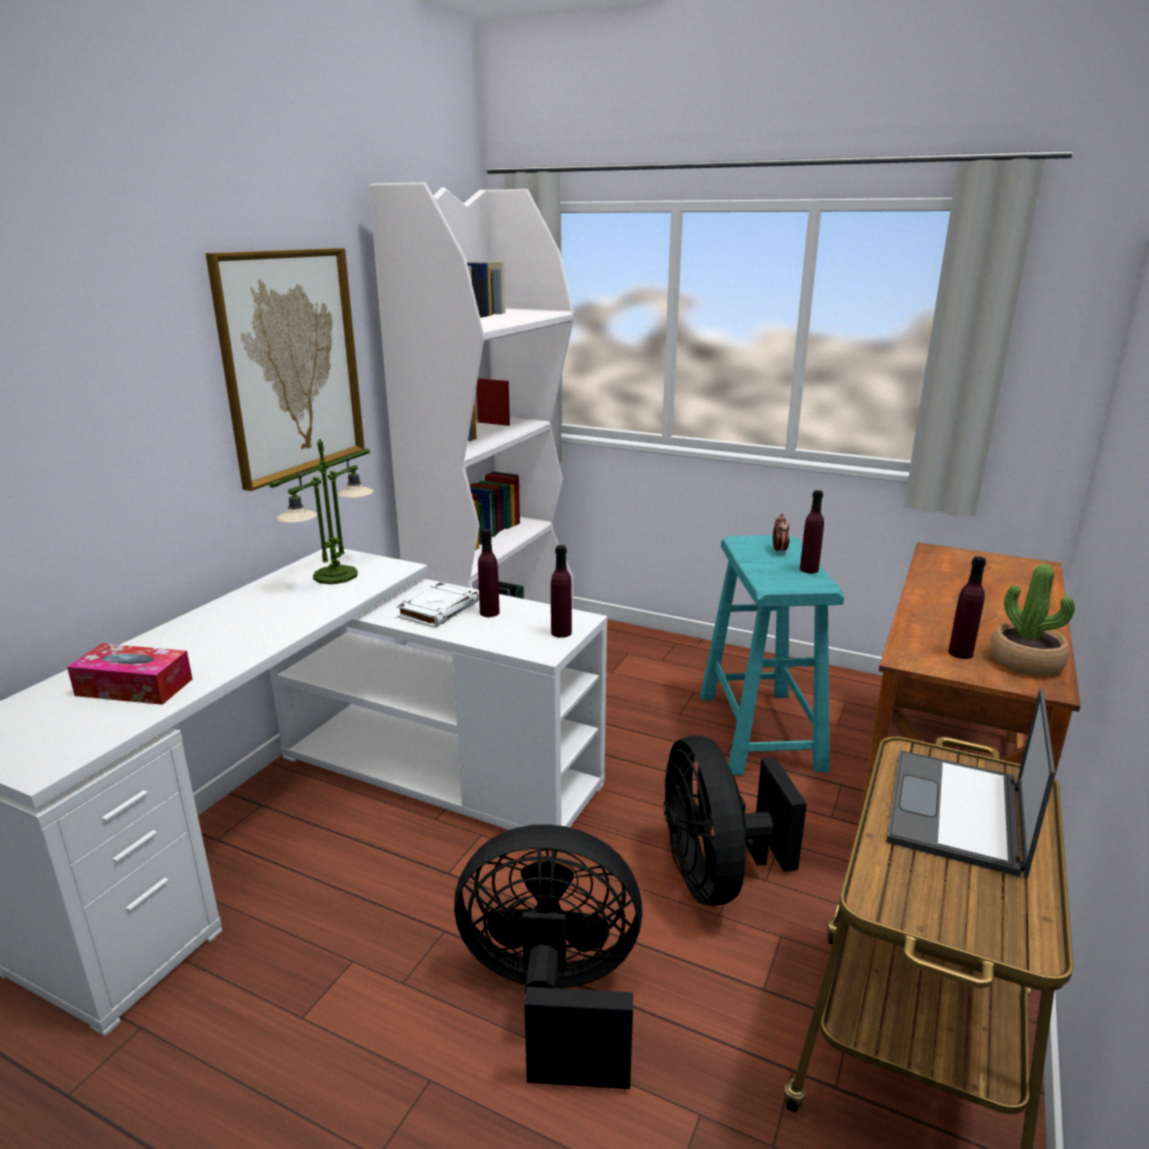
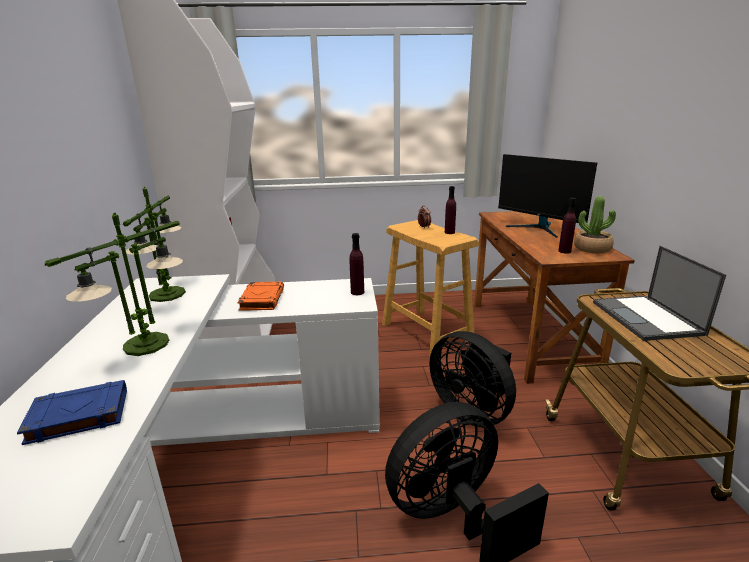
camera: 30 degrees left, 0 degrees up
(134, 687) = (77, 416): tissue box -> blue book
(255, 632) = (146, 345): none -> table lamp
(291, 364) = (90, 133): picture -> none
(438, 609) = (262, 299): white book -> orange book
(489, 612) = (298, 293): purple bottle -> none
(760, 730) = (426, 332): turquoise stool -> beige stool
(985, 598) = (539, 228): none -> monitor

